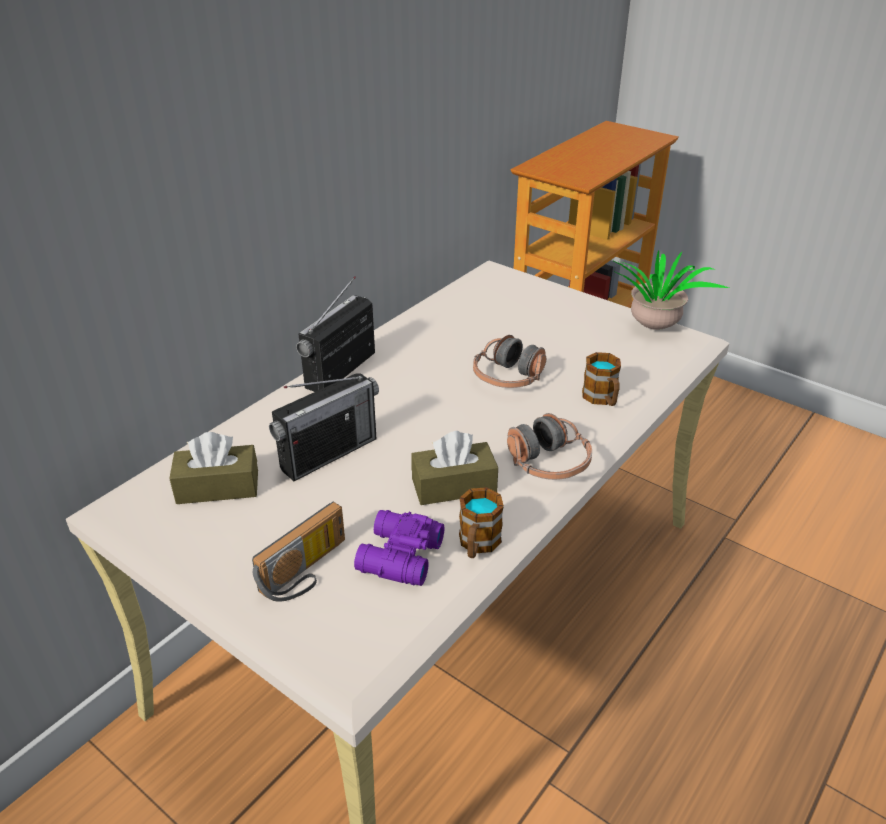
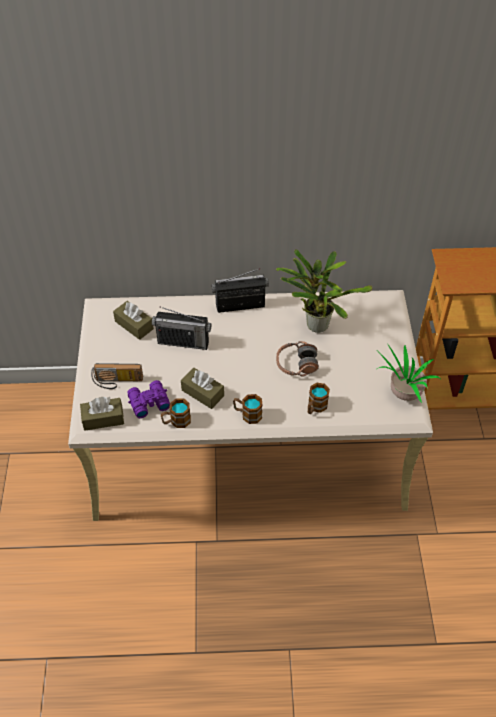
camera: 50 degrees right, 15 degrees up
(364, 638) = (103, 419): none -> brown tissue box
(459, 331) = (315, 323): none -> potted plant
(548, 463) = (247, 414): headphones -> mug

